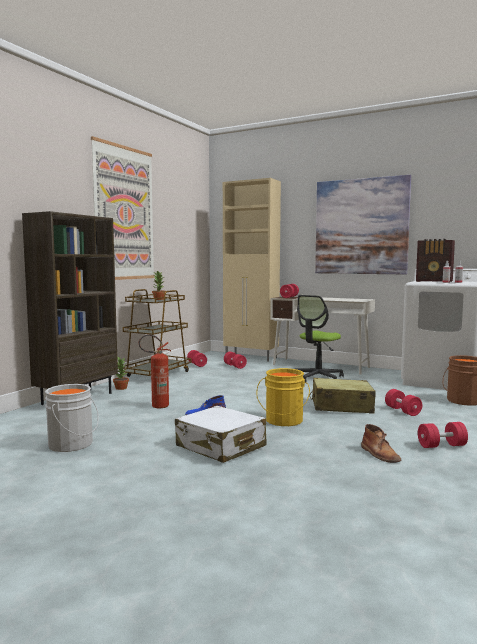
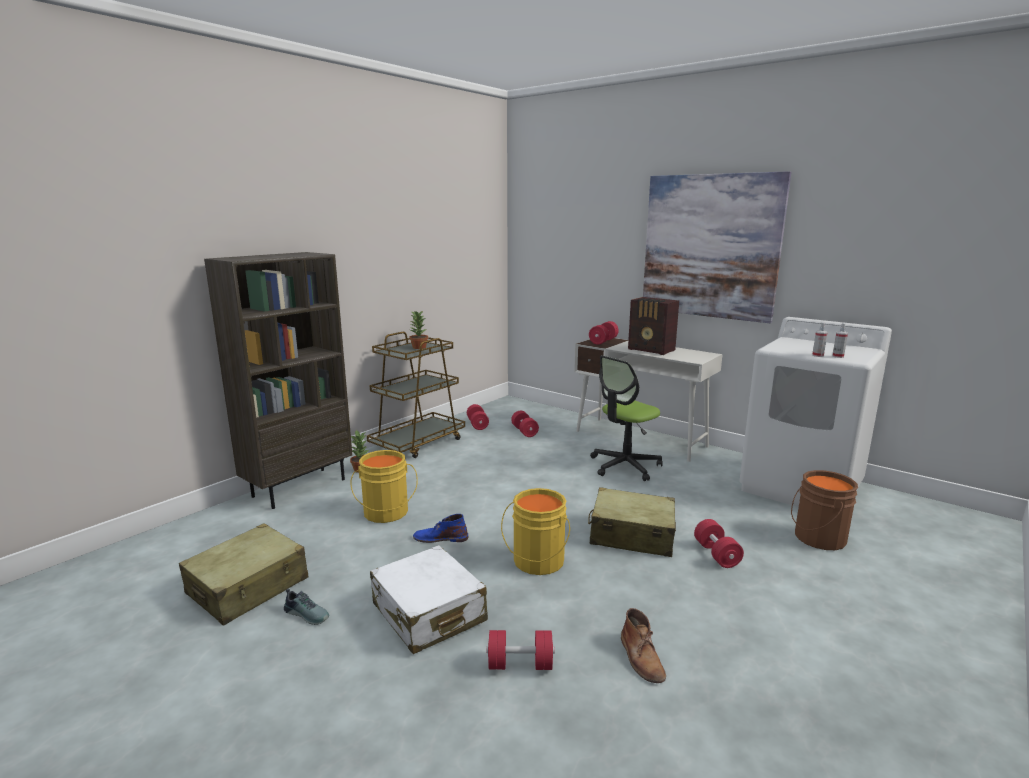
camera: 10 degrees right, 10 degrees up
(72, 444) = (248, 587): grey bucket -> beige suitcase
(124, 213) = (368, 233): picture -> none
(129, 453) = (308, 614): none -> shoe
(156, 406) = (386, 513): fire extinguisher -> yellow bucket
(251, 357) = (554, 413): beige cabinet -> none
(435, 281) = (805, 346): radio -> radio (651, 350)
(441, 446) = (743, 648): red dumbbell -> red dumbbell (520, 664)

